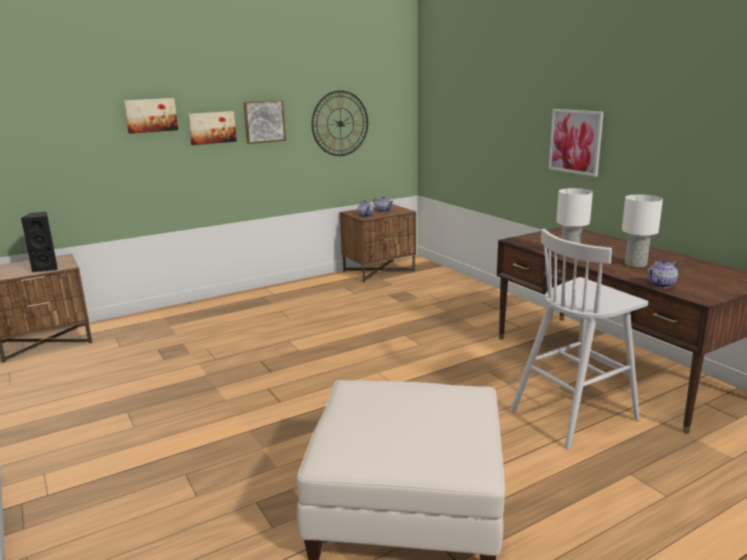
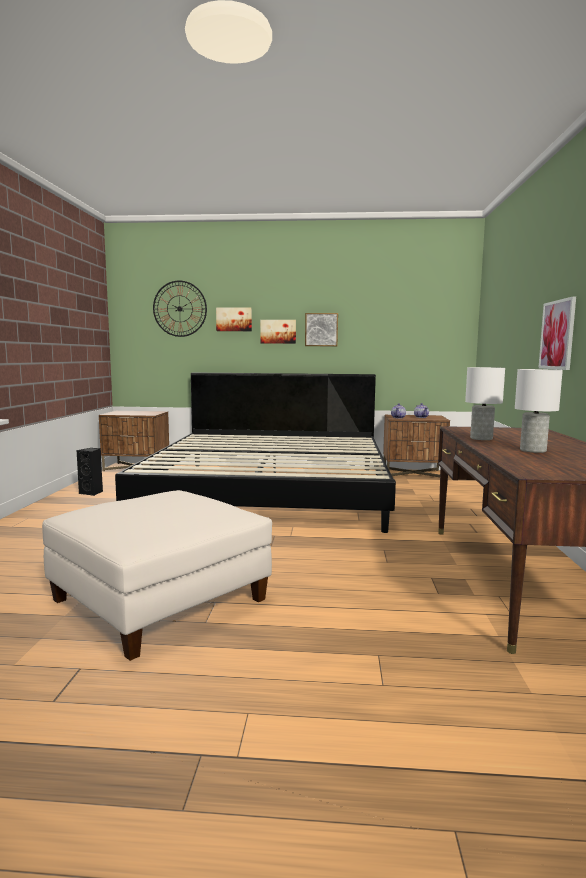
camera: 35 degrees right, 10 degrees down
(47, 268) = (140, 414): black speaker -> black speaker (92, 493)
(280, 332) = (270, 491): none -> bed
(340, 123) = (392, 336): wall clock -> wall clock (179, 308)
(575, 415) = (408, 599): white stool -> none
(661, 285) = (514, 462): teapot -> none

